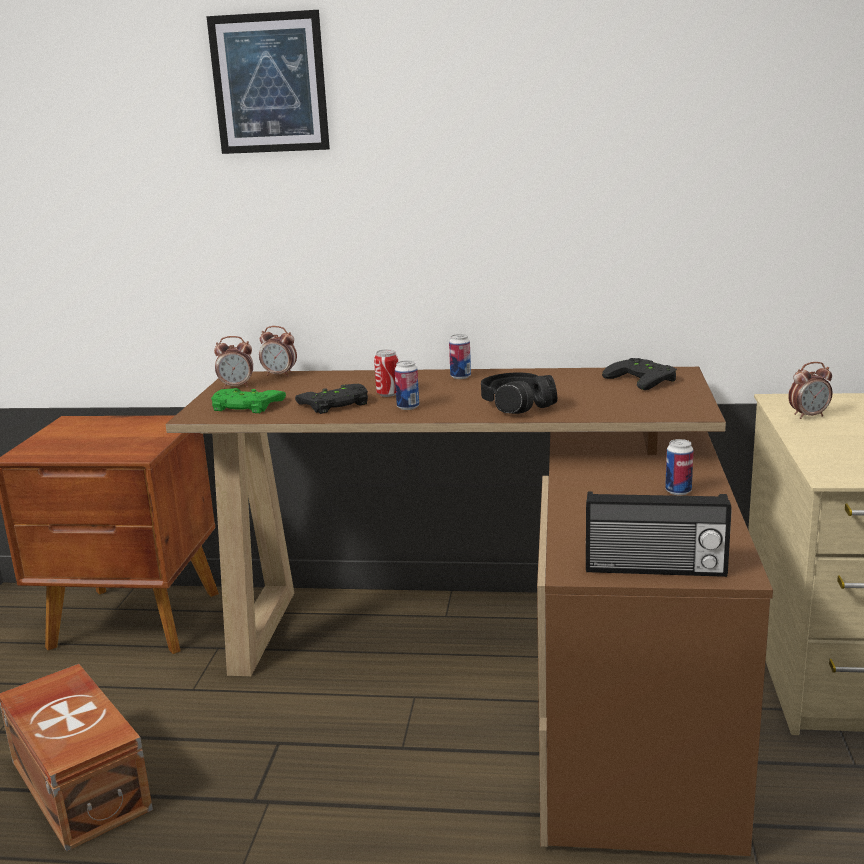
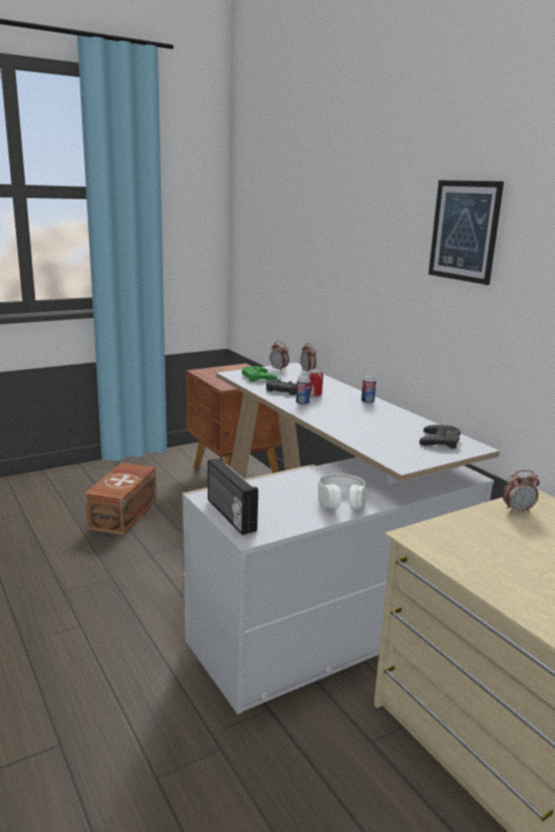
camera: 50 degrees right, 0 degrees up
(269, 83) = (333, 207): picture -> picture (464, 231)
(501, 667) = (315, 578): brown desk -> white desk
(517, 405) = (342, 423): black headphones -> none
(678, 491) = (341, 501): can -> white headphones
(808, 416) = (517, 511): alarm clock -> alarm clock turned 45 degrees counterclockwise

